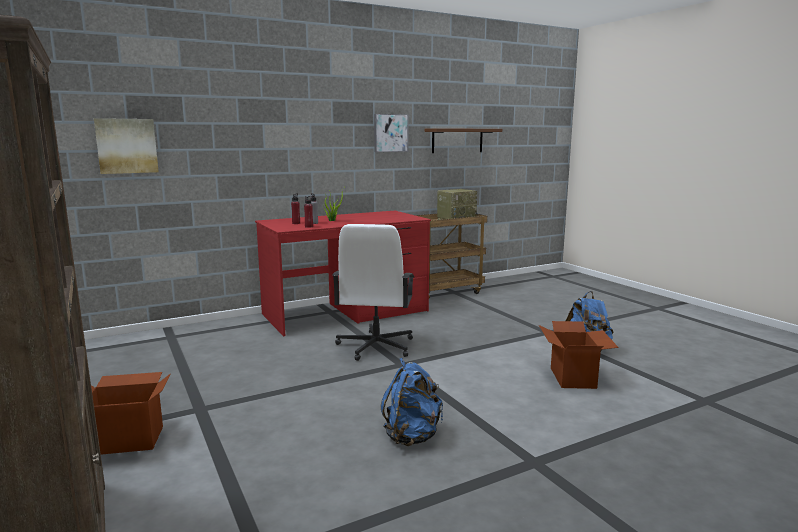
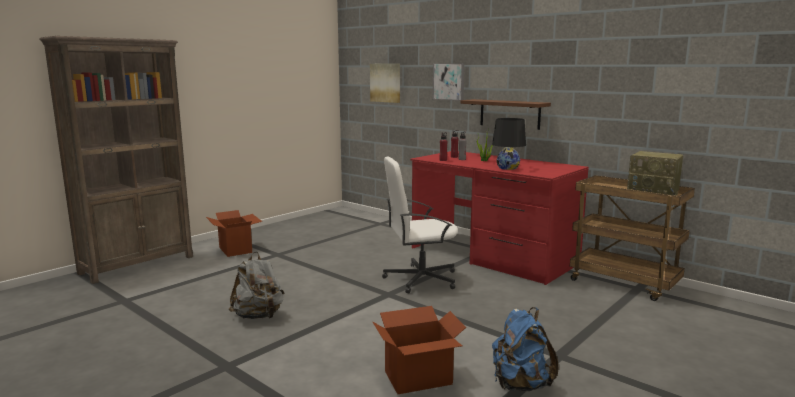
camera: 70 degrees right, 0 degrees up
(376, 220) = (507, 168): none -> black table lamp
(390, 133) = (593, 75): picture -> picture (449, 81)
(412, 436) = (258, 316): blue backpack -> grey backpack
(457, 140) = (697, 87): brown shelf -> brown shelf (509, 114)

